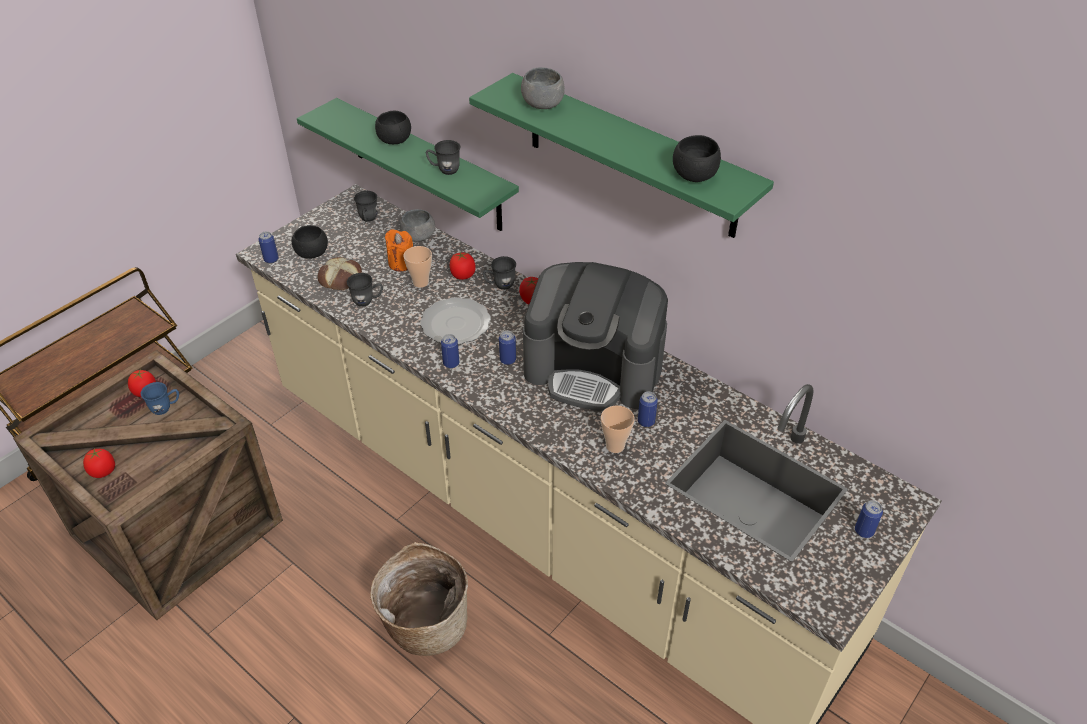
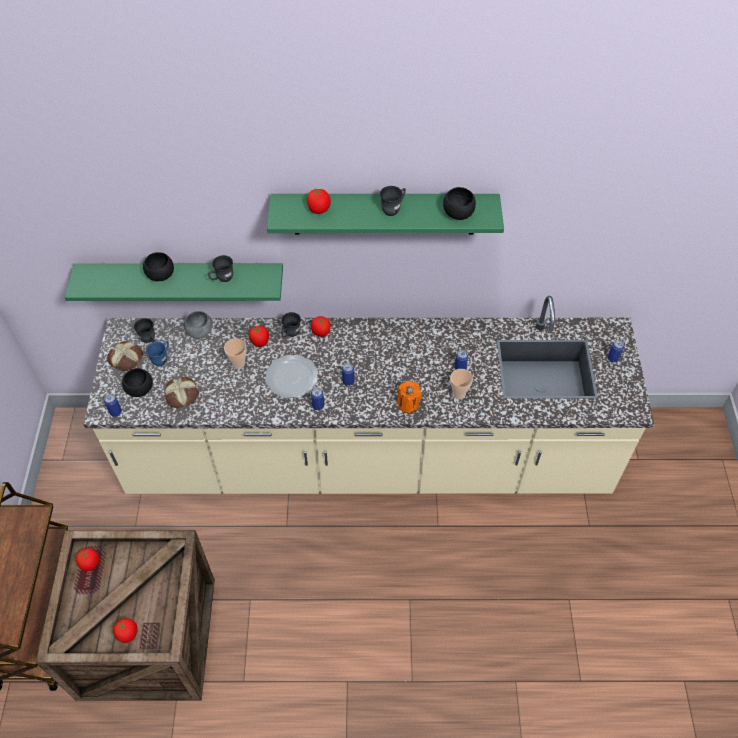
camera: 40 degrees left, 10 degrees up
(166, 408) = (119, 563): blue mug -> blue mug (162, 359)
(331, 223) = (126, 359): none -> bread
(367, 301) = (219, 399): grey mug -> grey mug (393, 209)
(401, 263) = (210, 358): orange candle -> orange candle (408, 404)
(425, 624) = (366, 572): basket -> none
(542, 105) = (319, 209): grey bowl -> tomato
(594, 369) = (401, 354): coffee machine -> none

